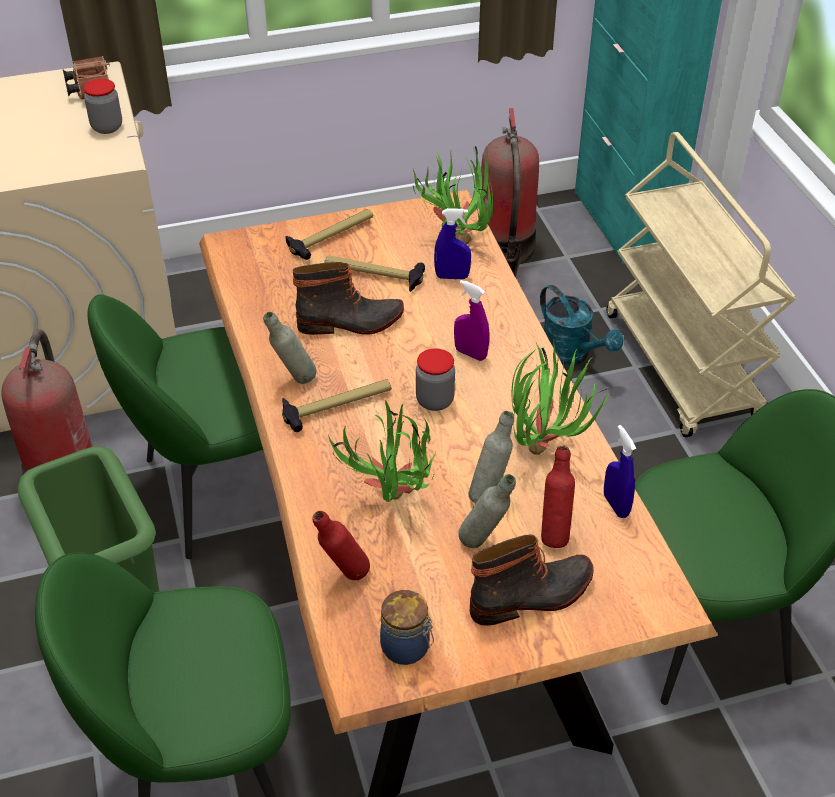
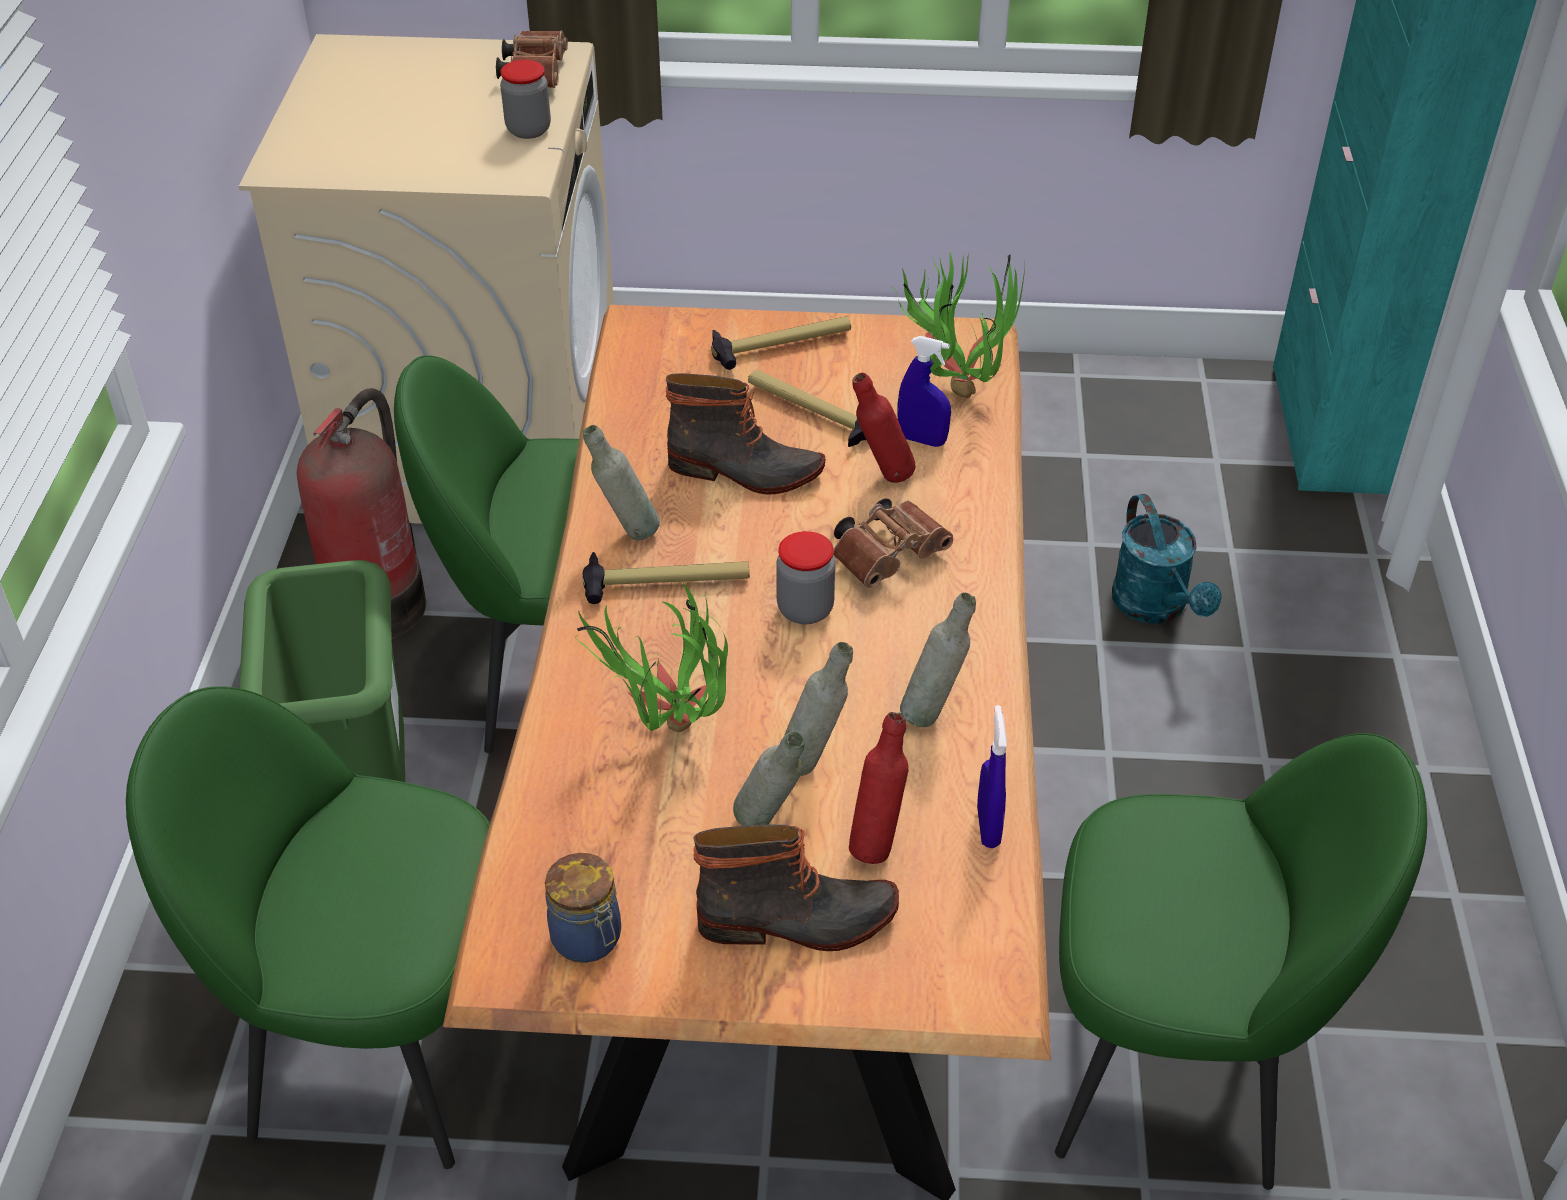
camera: 20 degrees right, 0 degrees up
(344, 577) = (554, 818): red bottle -> red bottle (882, 477)
(470, 354) = (891, 556): purple spray bottle -> brown binoculars
(505, 252) = (1125, 432): fire extinguisher -> none
(547, 444) = (933, 712): potted plant -> grey bottle
(682, 367) = (1321, 668): beige cart -> none

